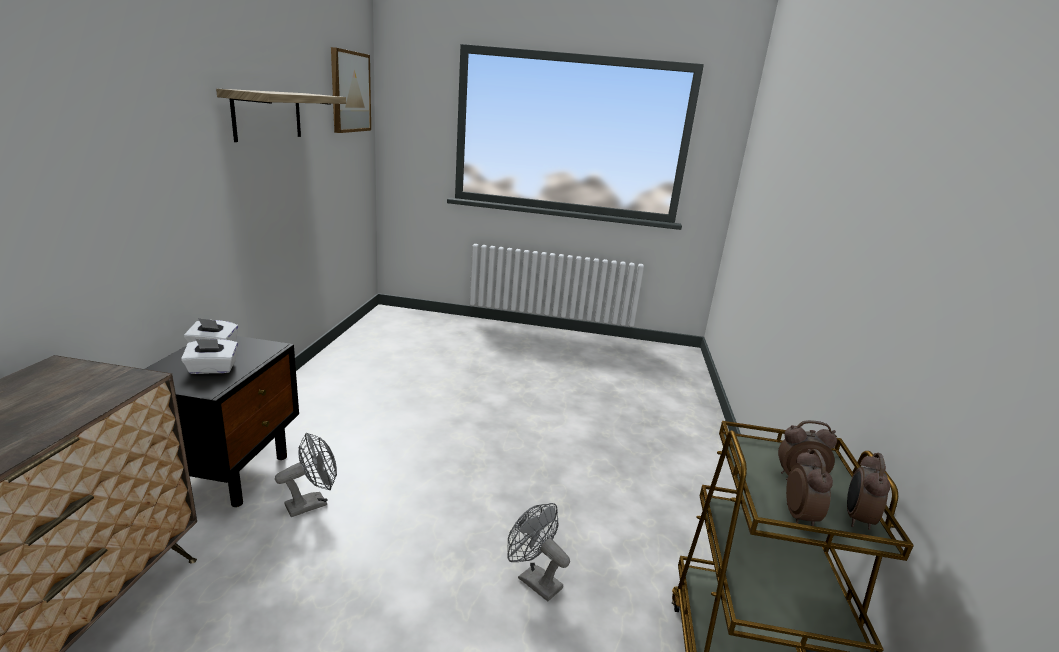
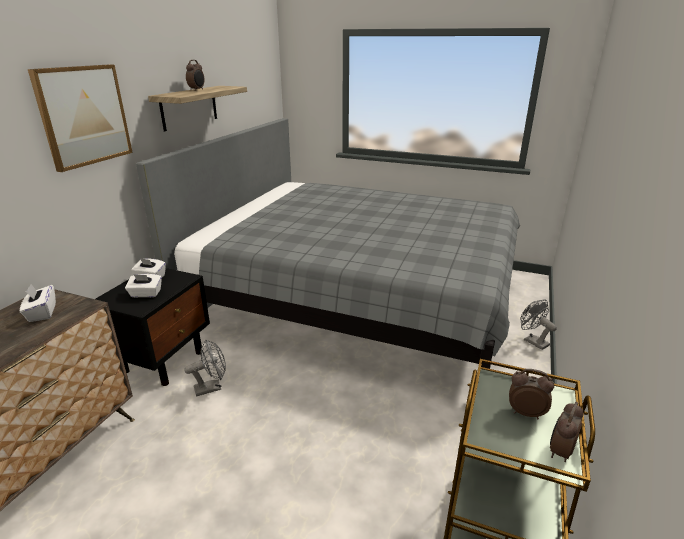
camera: 15 degrees right, 5 degrees up
(59, 391) = (42, 313): none -> white tissue box
(350, 92) = (258, 77): picture -> picture (84, 116)
(488, 380) = (357, 299): none -> grey bed
(534, 580) = (351, 459): grey fan -> grey fan (532, 341)
(800, 516) = (510, 445): alarm clock -> alarm clock (197, 90)

